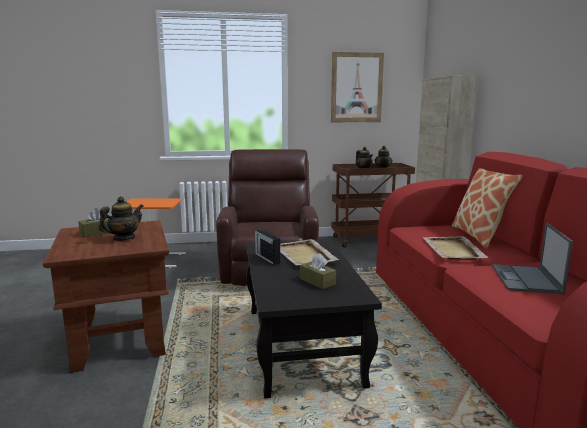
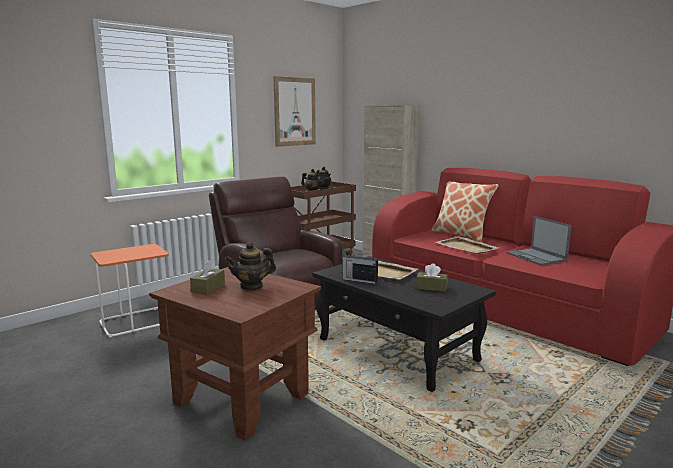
camera: 35 degrees left, 0 degrees up
(123, 238) = (251, 286): teapot -> teapot turned 120 degrees counterclockwise

